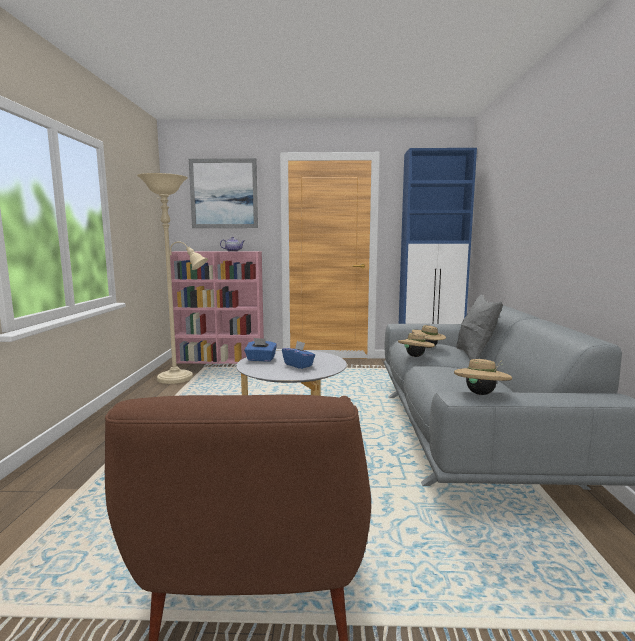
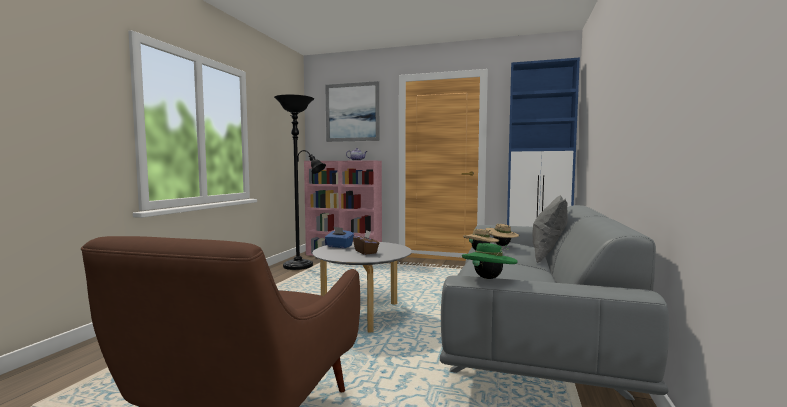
camera: 15 degrees right, 5 degrees down
(179, 378) = (301, 266): beige floor lamp -> black floor lamp
(298, 365) = (366, 252): blue tissue box -> brown tissue box
(481, 394) = (488, 278): beige hat -> green hat

